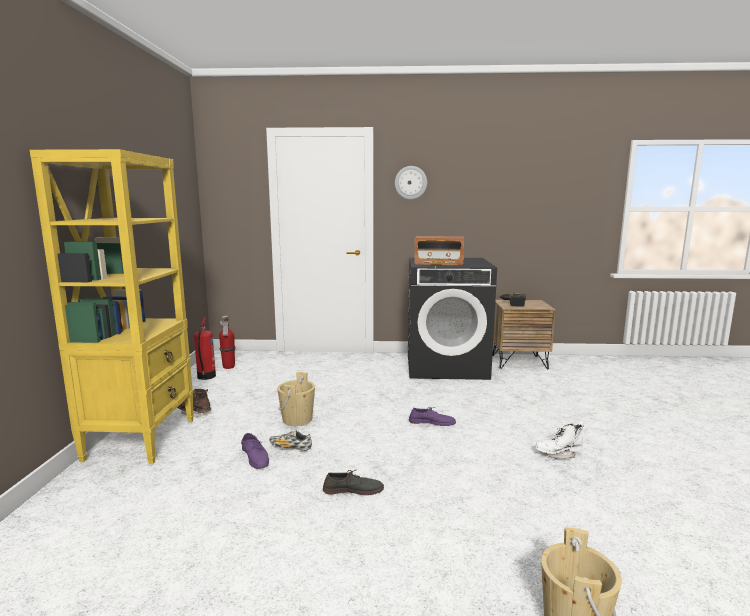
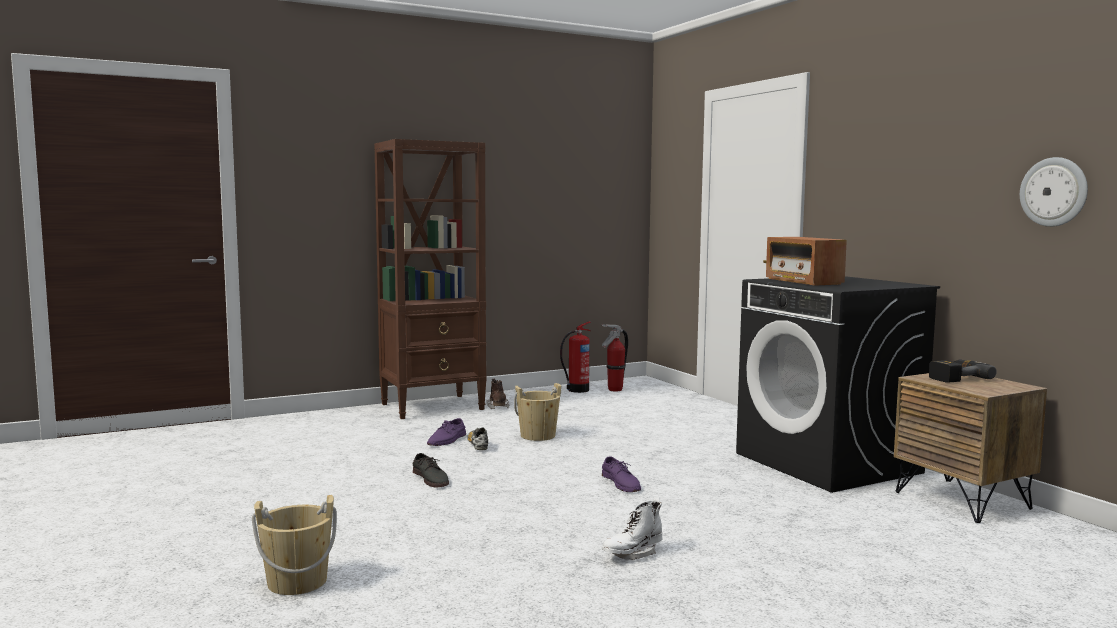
camera: 60 degrees right, 5 degrees down
(142, 439) = (433, 407): yellow bookcase -> brown bookcase
(410, 182) = (848, 153): wall clock -> wall clock (1054, 192)
(558, 454) = (632, 554): white boot -> white boot turned 90 degrees counterclockwise

